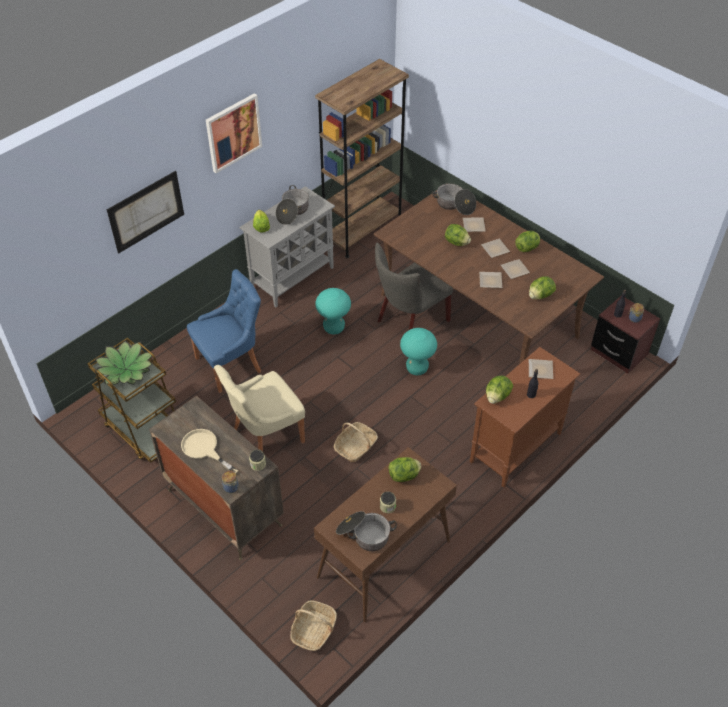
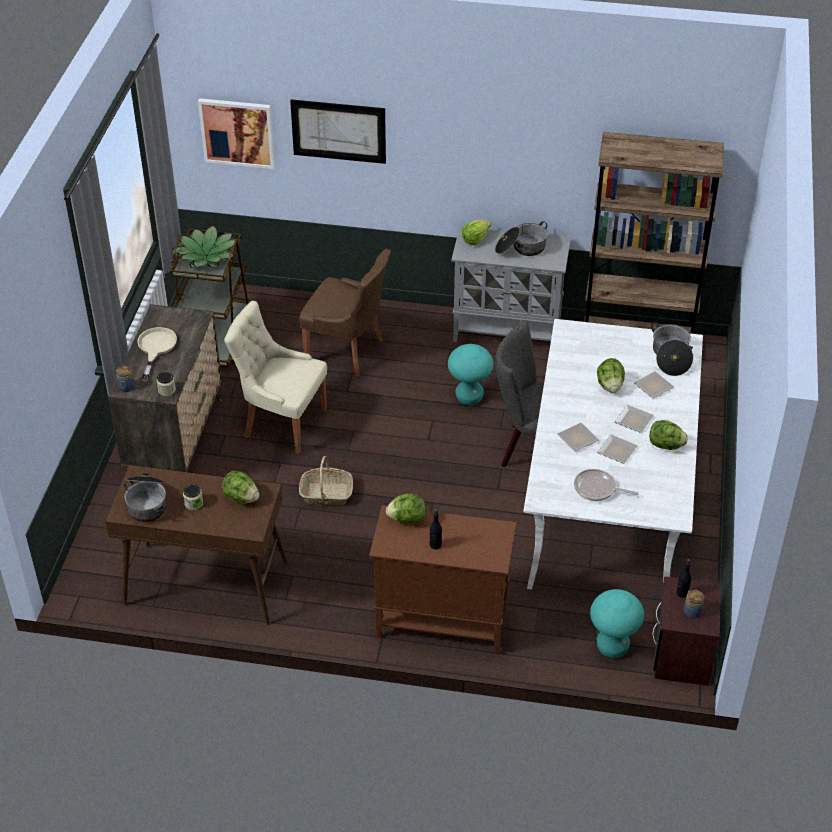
camera: 55 degrees right, 5 degrees down
(231, 364) = (347, 351): blue chair -> brown chair
(233, 132) = (473, 110): picture -> picture (237, 132)
(314, 630) = (88, 572): basket -> none
(417, 368) = (477, 488): turquoise stool -> turquoise stool (612, 647)
(479, 315) = (608, 502): brown dining table -> white dining table
(540, 296) = (597, 489): lettuce -> frying pan
(541, 369) = (481, 537): plate -> none

